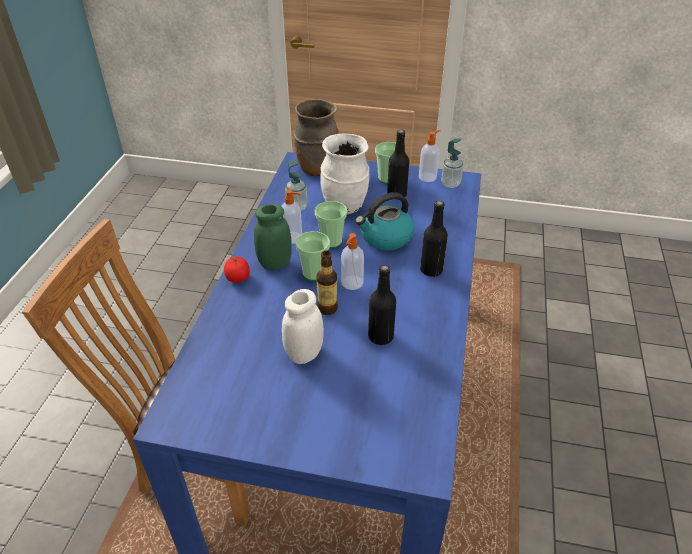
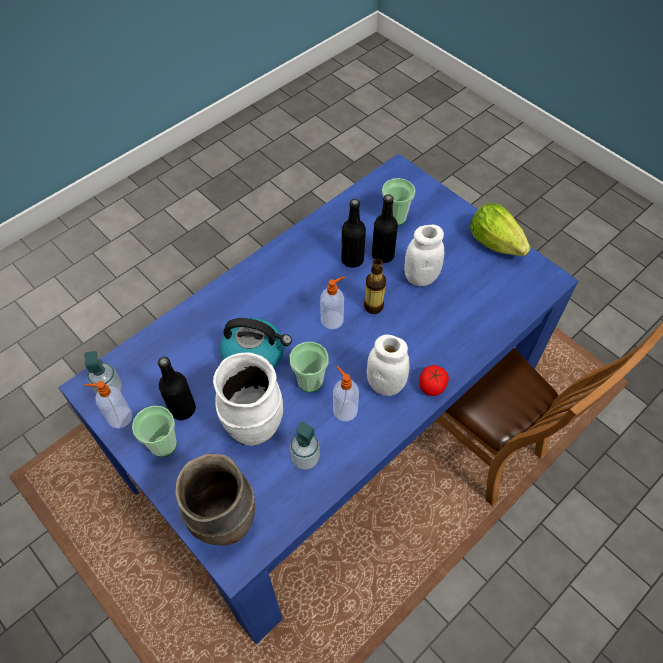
camera: 145 degrees left, 15 degrees up
(249, 434) = (495, 242): none -> lettuce
(275, 263) = (385, 384): green jar -> white jar
(314, 273) = (357, 350): cup -> cup (395, 217)
(431, 270) = (253, 294): black bottle -> black bottle (382, 255)

